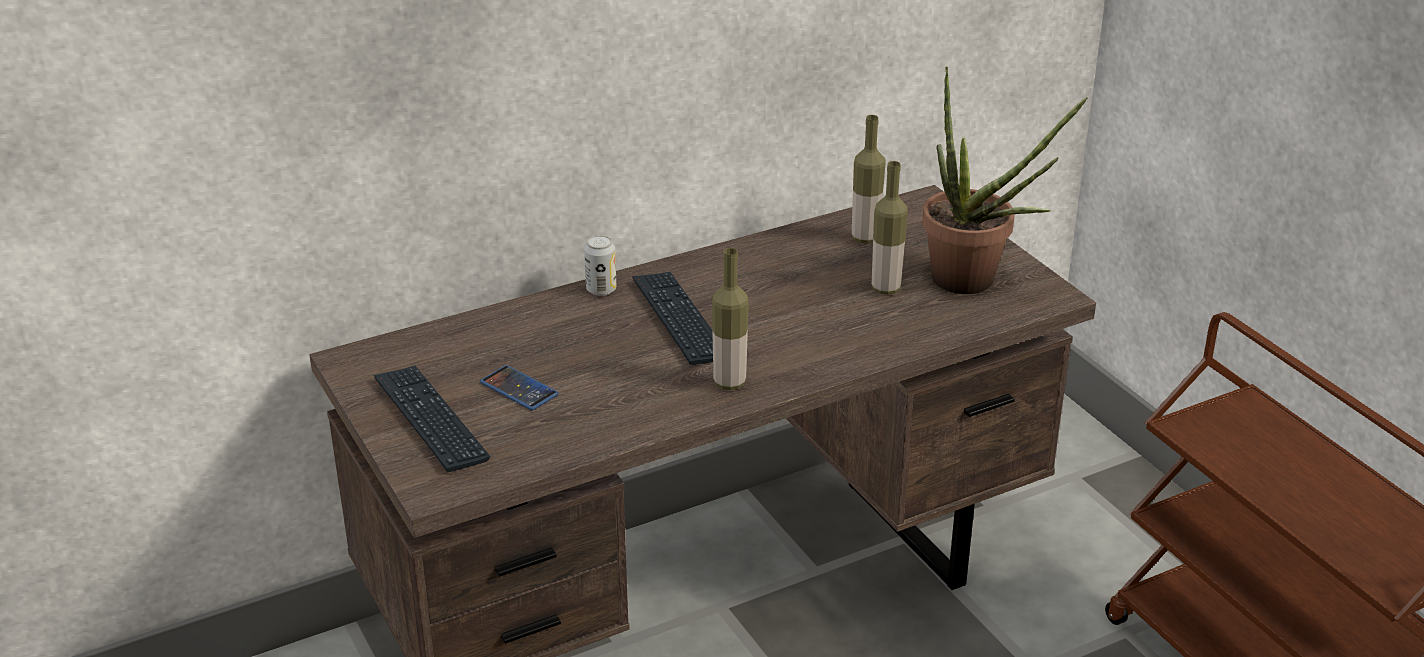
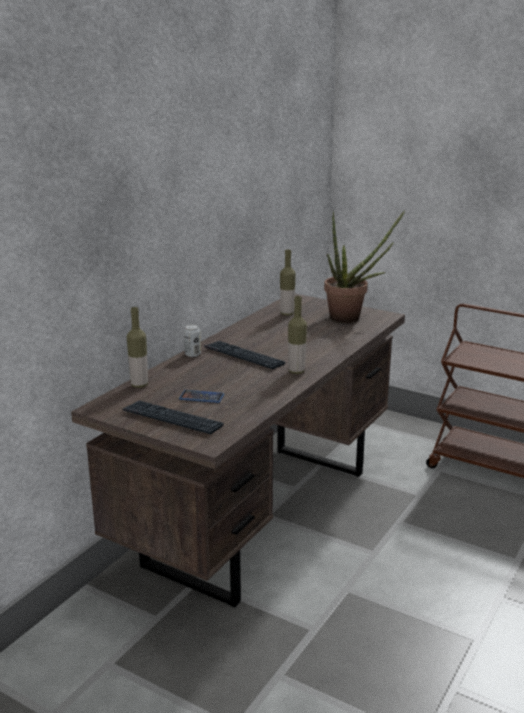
camera: 30 degrees left, 10 degrees down
(886, 289) = (318, 327): bottle -> bottle (139, 385)

